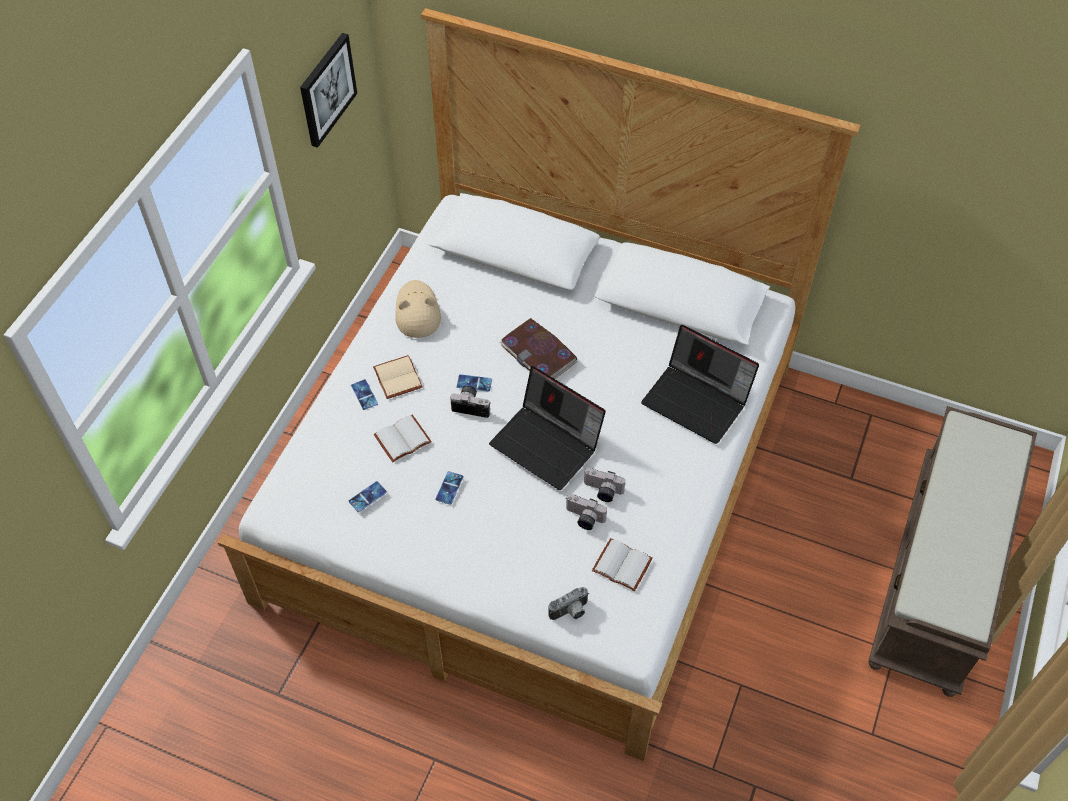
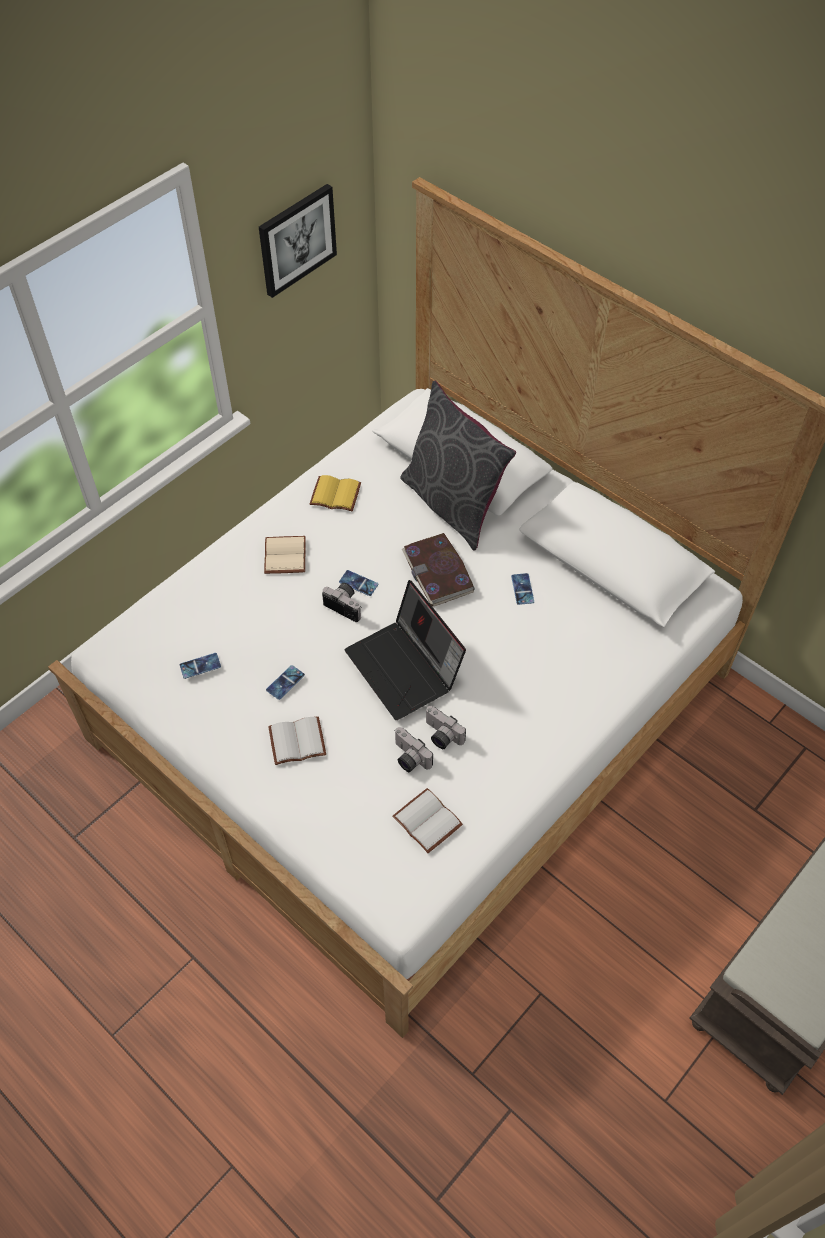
camera: 20 degrees right, 0 degrees up
(364, 395) = (245, 563): phone -> phone (522, 589)
(402, 440) = (260, 620): white book -> white book (296, 743)
(417, 312) = (334, 495): beige hat -> yellow book
(525, 291) = (452, 504): none -> grey pillow
(570, 612) = (351, 853): camera -> none
(697, 401) = (585, 671): laptop -> none

